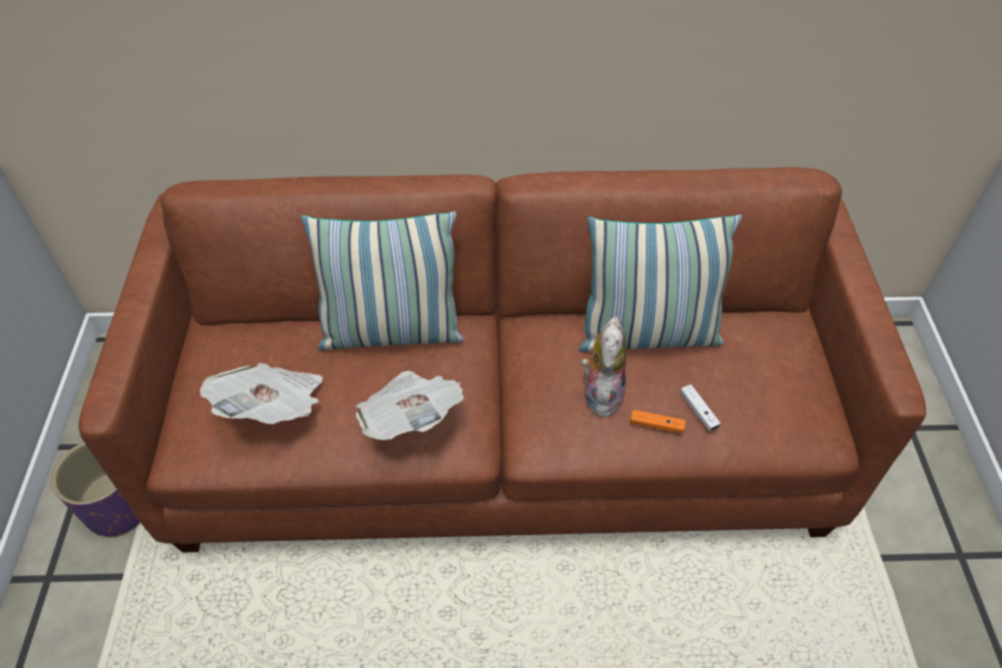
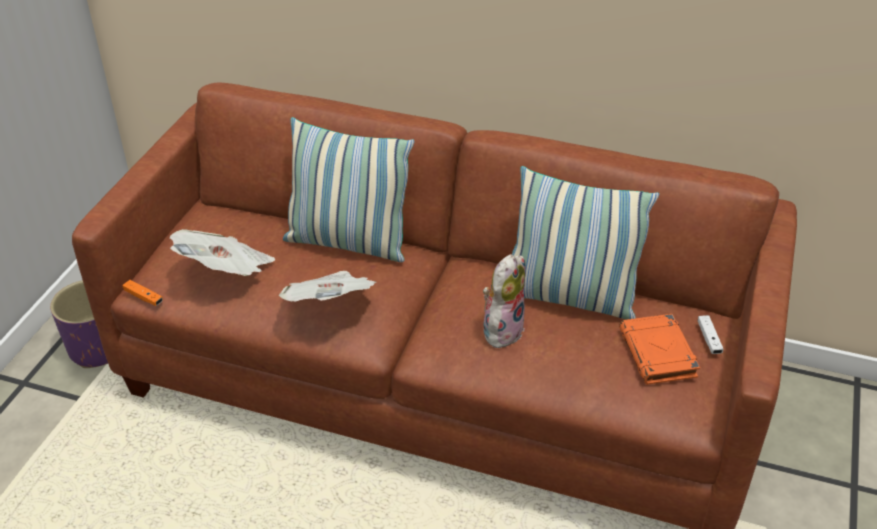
camera: 20 degrees right, 10 degrees down
(656, 425) = (538, 366): orange game controller -> orange game controller (143, 297)
(698, 411) = (582, 365): white game controller -> white game controller (709, 339)
(762, 376) = (658, 354): none -> orange book

